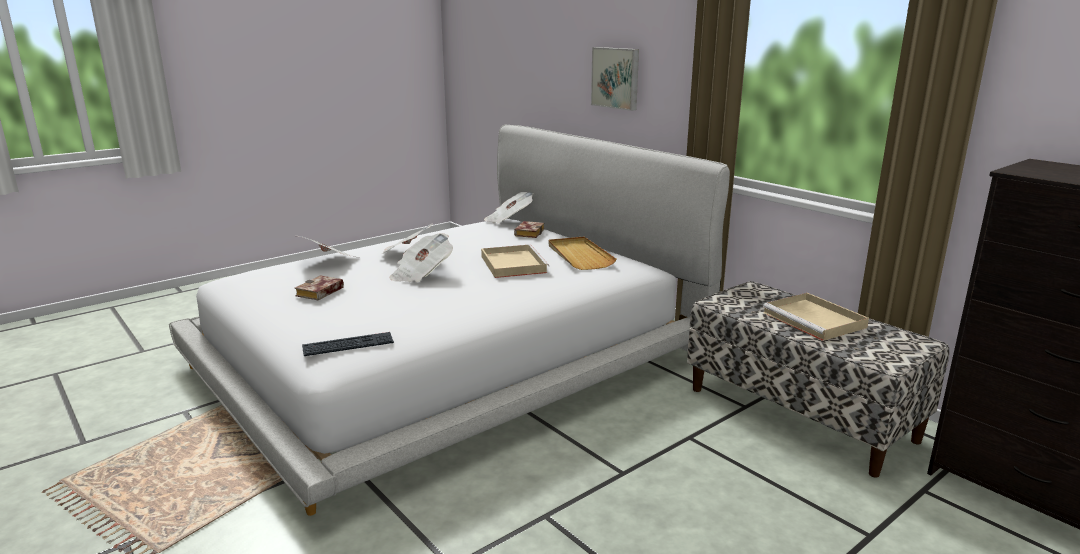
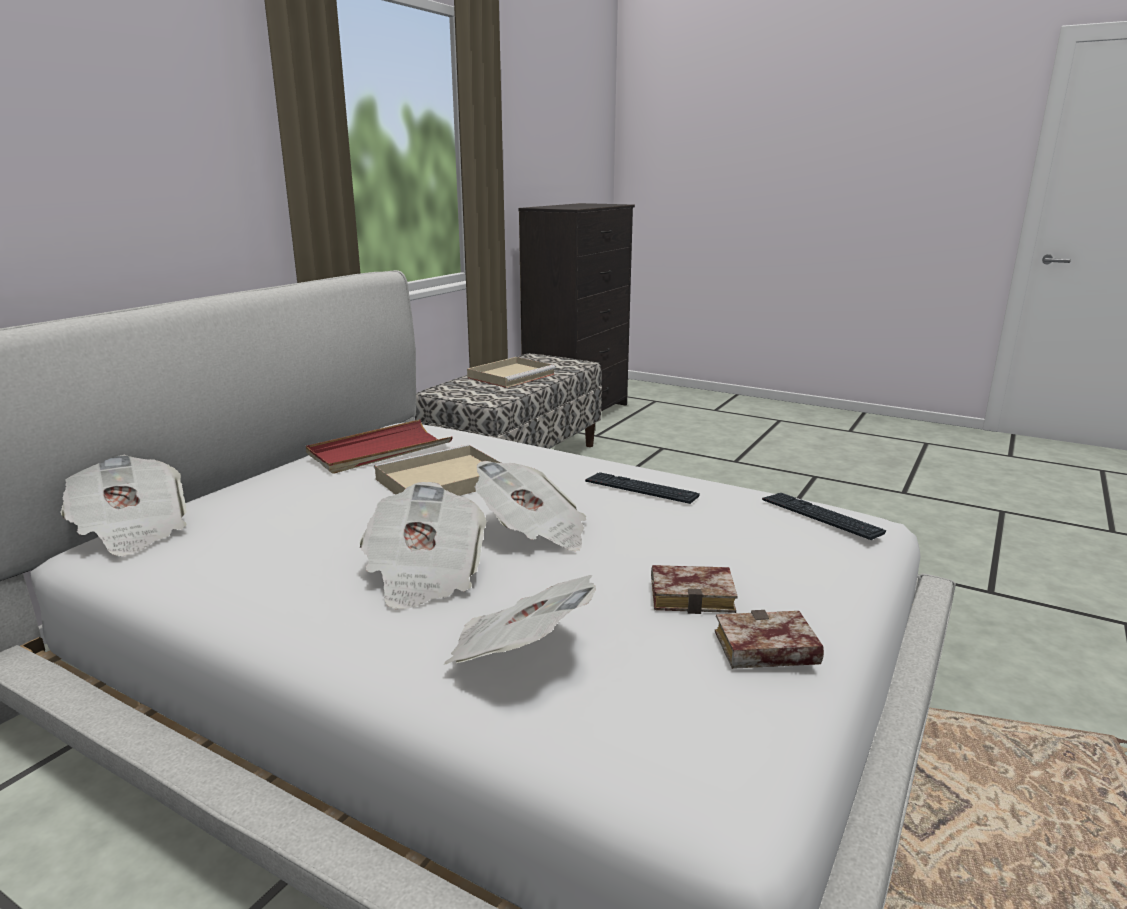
camera: 110 degrees left, 0 degrees up
(447, 306) = (641, 490): none -> keyboard
(529, 232) = (243, 498): book -> book (763, 650)
(579, 256) = (379, 451): beige tray -> red tray
(616, 78) = (93, 189): picture -> none

